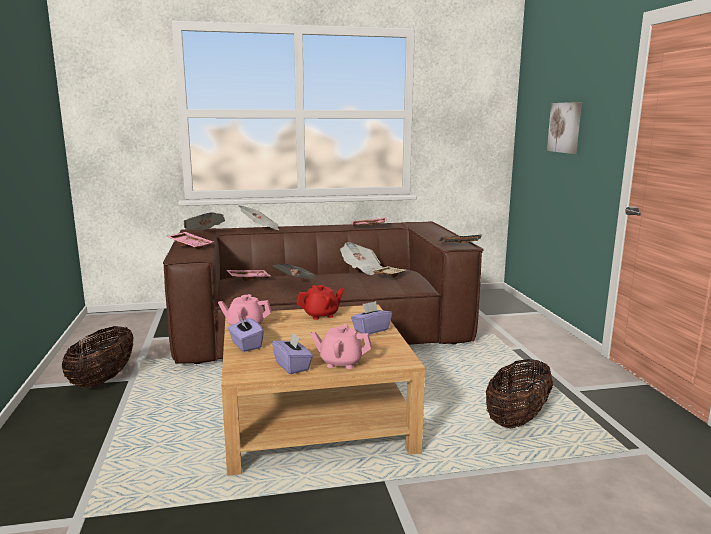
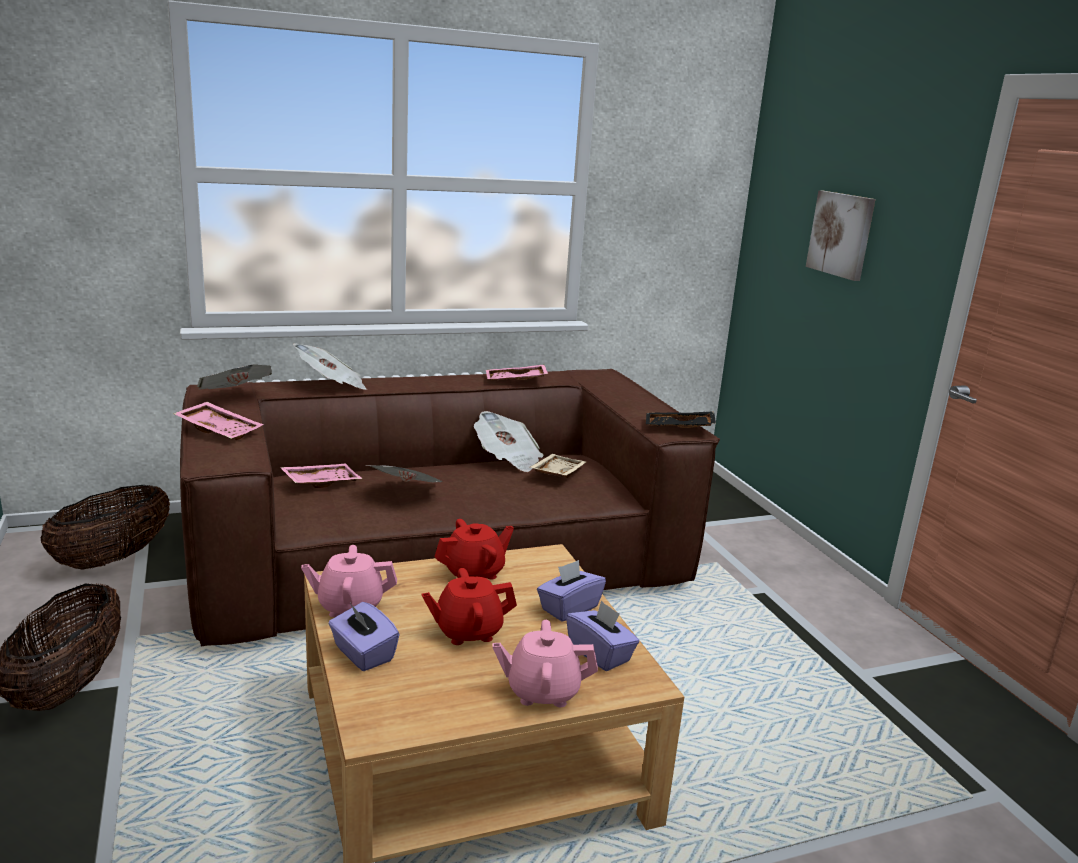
camera: 10 degrees left, 5 degrees up
(292, 366) = (461, 705): purple tissue box -> purple tissue box (600, 654)
(308, 338) = (468, 631): none -> red teapot
(517, 419) = (794, 740): basket -> basket (113, 558)

